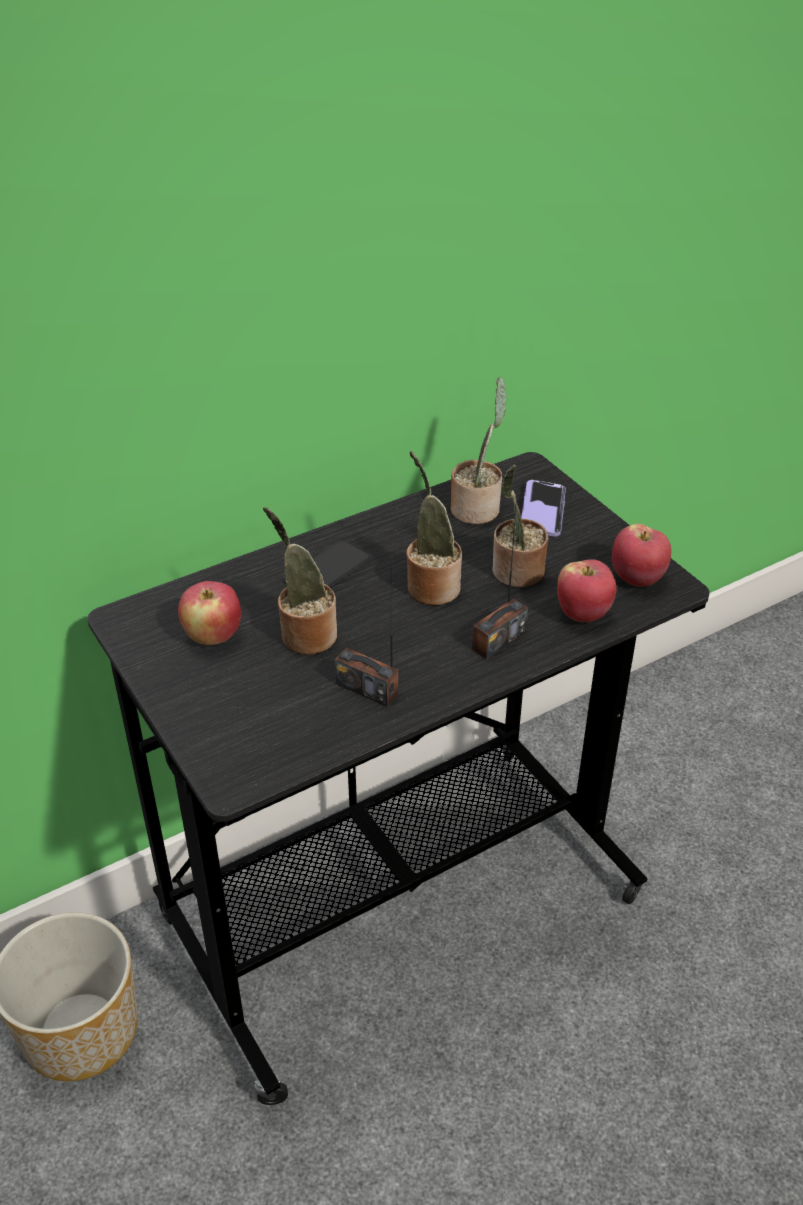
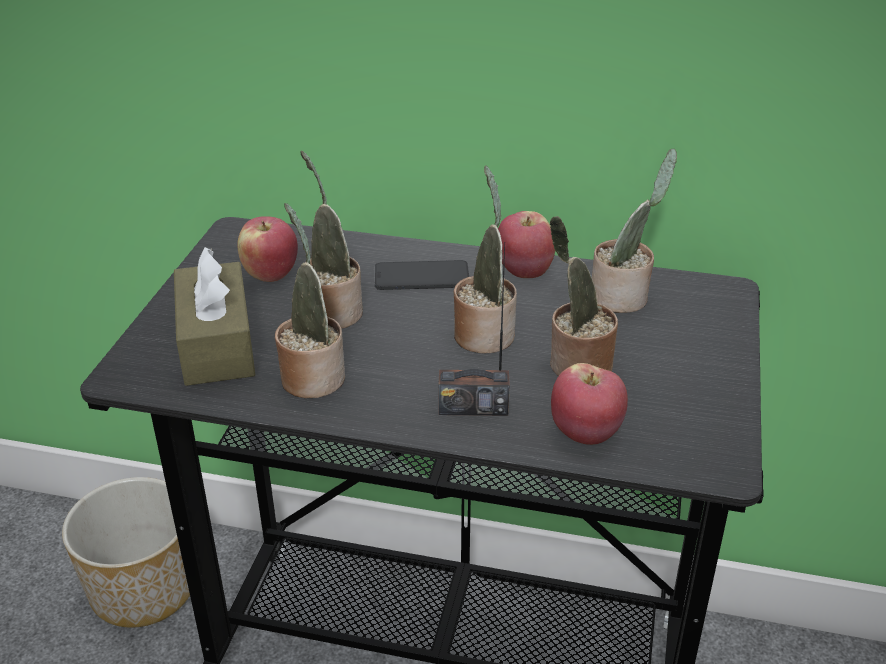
camera: 45 degrees right, 5 degrees down
(262, 712) = (217, 344): none -> brown tissue box
(367, 688) = (312, 375): radio -> potted plant
(542, 510) = (684, 330): phone -> none
(637, 578) = (692, 438): apple -> apple (524, 271)

